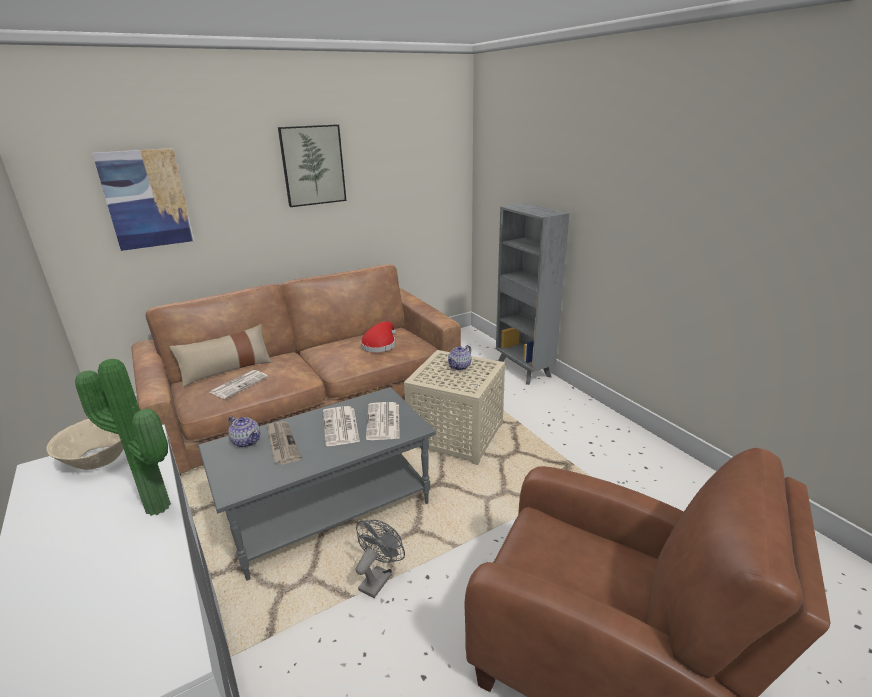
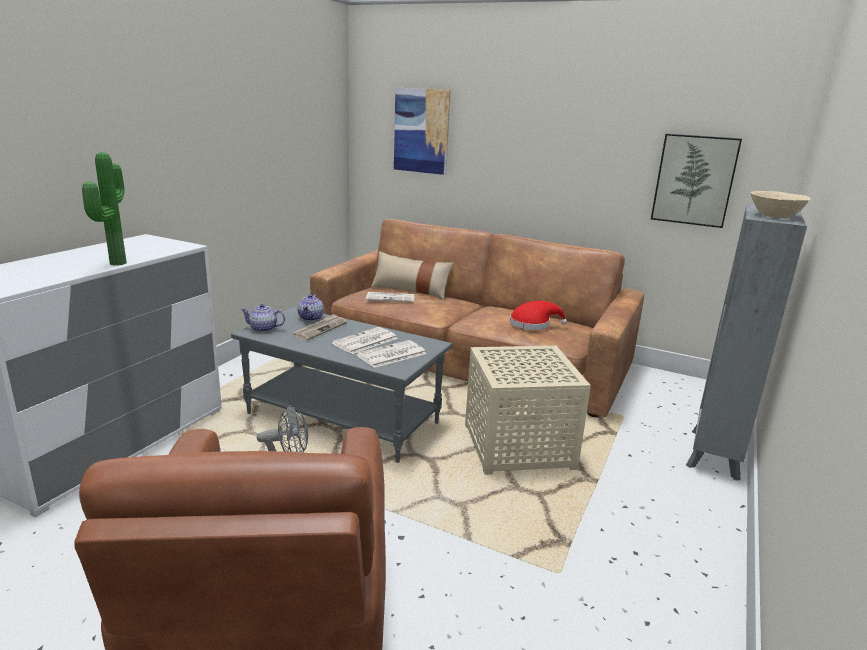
camera: 55 degrees right, 5 degrees down
(98, 459) = (159, 243): beige bowl -> beige bowl (774, 216)
(313, 165) = (571, 123): picture -> picture (694, 180)
(460, 366) = (540, 364): teapot -> teapot (263, 329)

